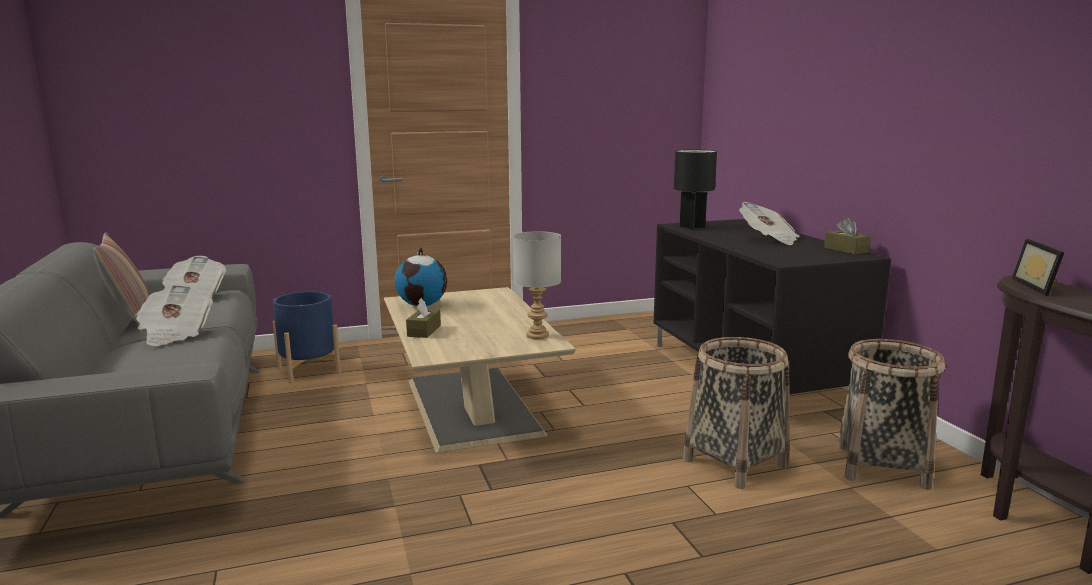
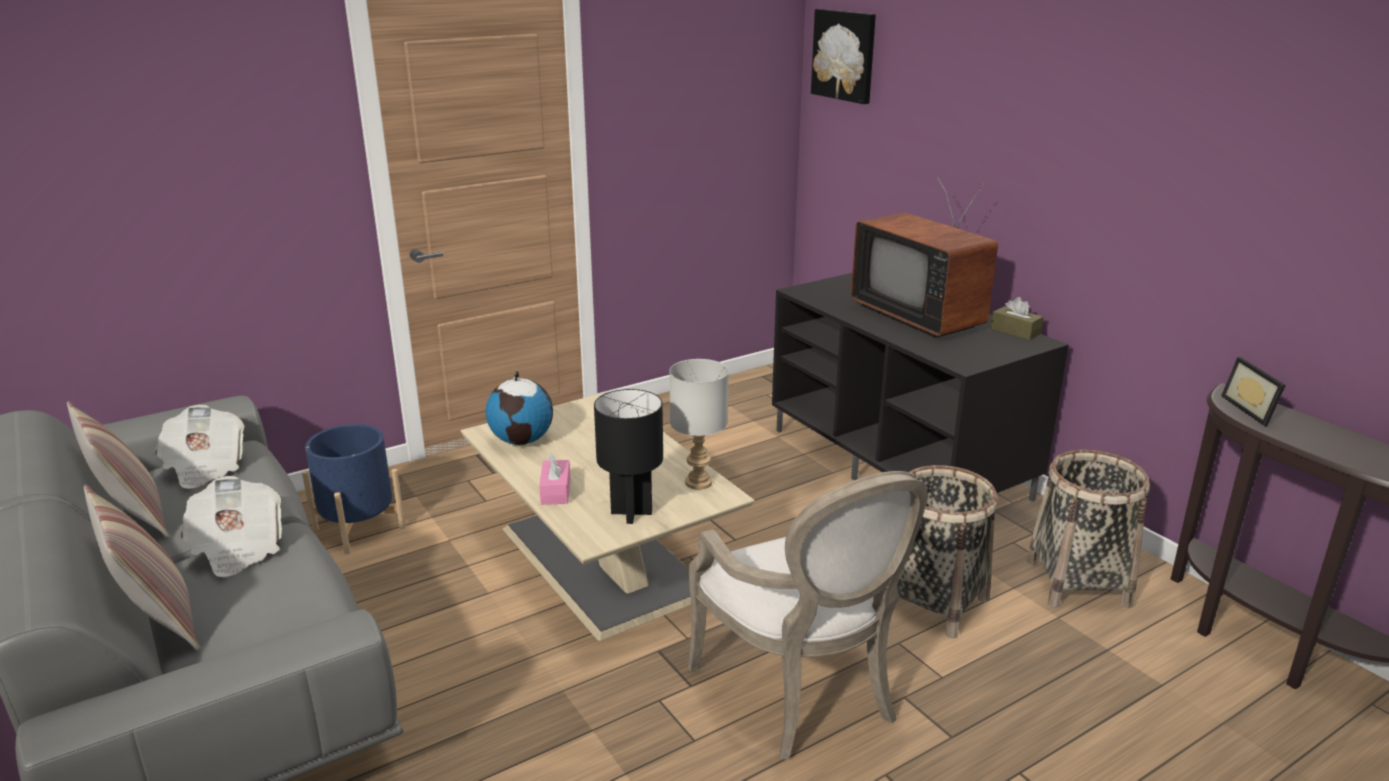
camera: 15 degrees left, 10 degrees up
(95, 365) = (158, 621): none -> pillow
(424, 331) = (555, 491): brown tissue box -> pink tissue box
(583, 508) = (804, 694): none -> armchair
(692, 227) = (821, 293): black table lamp -> black table lamp (631, 513)
(731, 51) = (845, 55): none -> picture
(768, 240) = (922, 316): newspaper -> television

